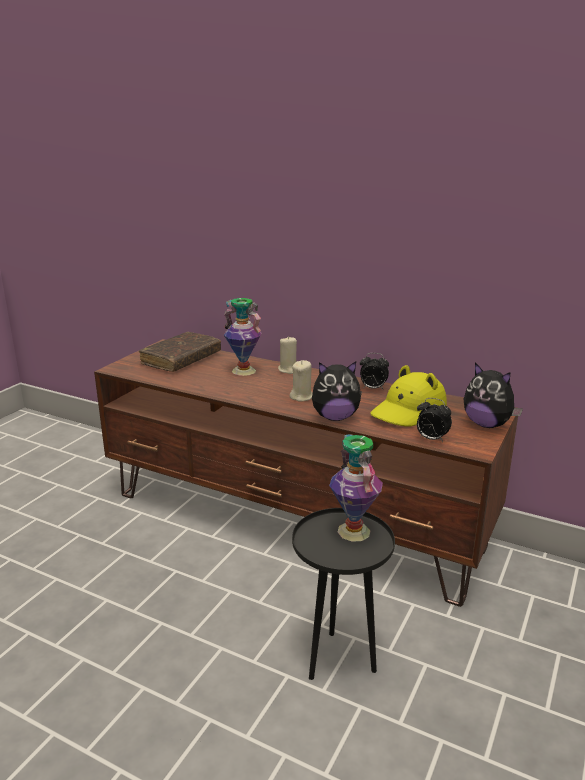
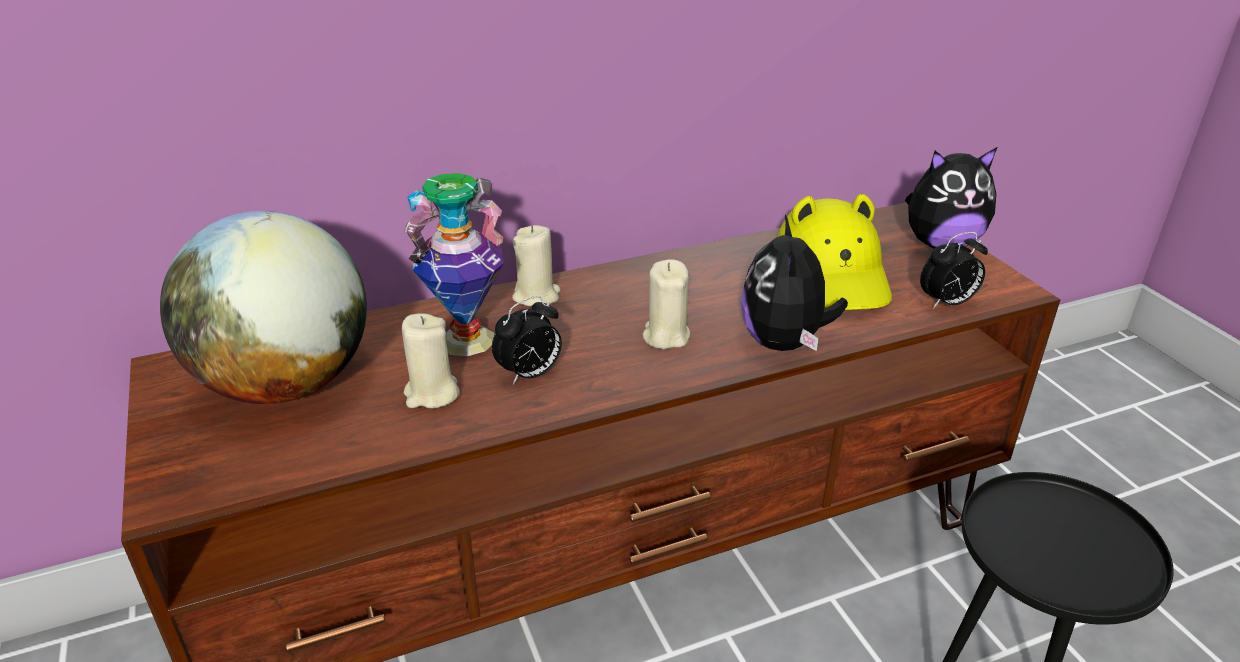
camera: 50 degrees left, 10 degrees up
(181, 359) = (287, 384): brown book -> globe
(207, 377) = (431, 394): none -> beige candle
(335, 417) = (785, 343): plush toy -> plush toy turned 150 degrees clockwise
(353, 531) = (1047, 519): vase -> none
(373, 388) = (718, 262): alarm clock -> alarm clock (530, 375)

